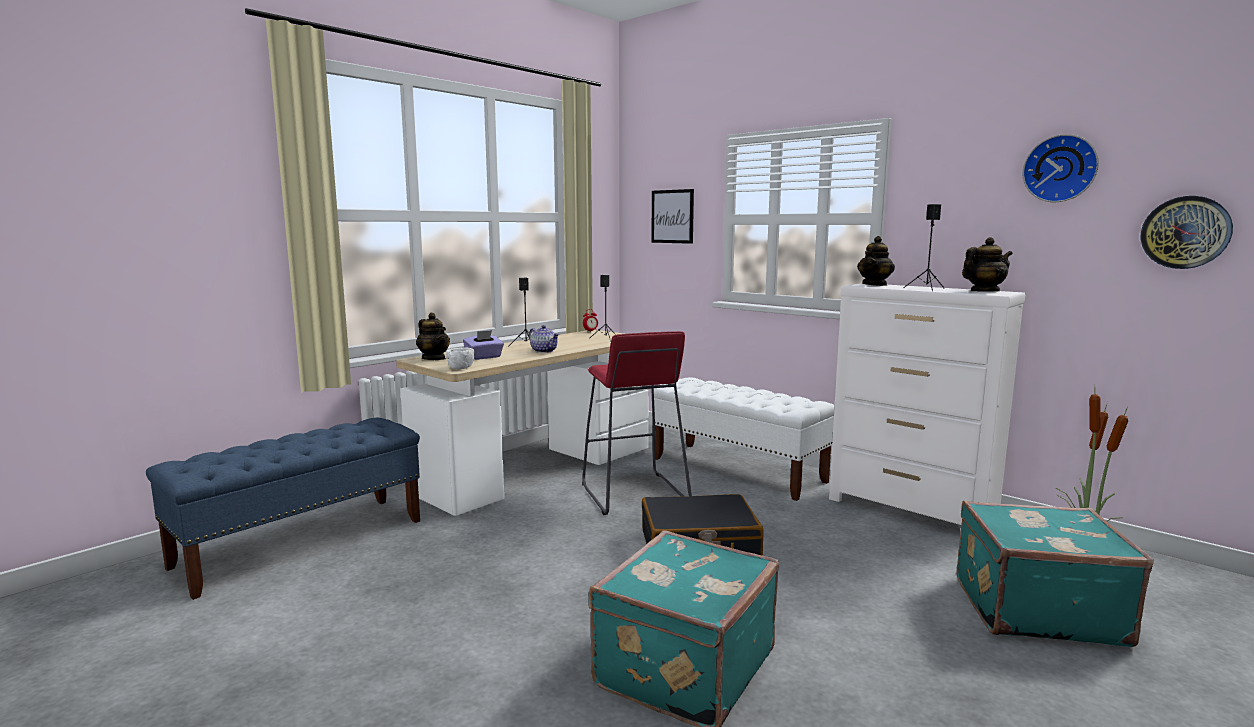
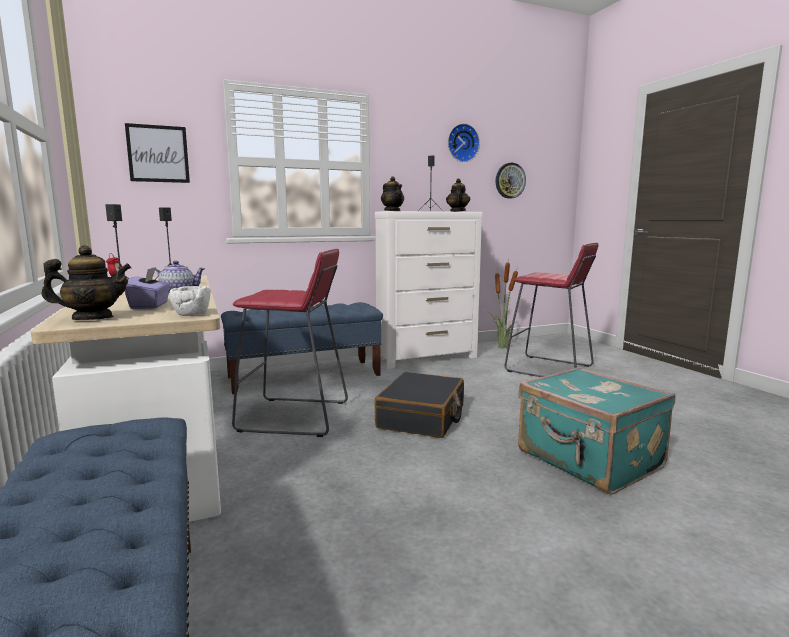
camera: 65 degrees left, 0 degrees up
(737, 470) = (305, 376): white bench -> blue bench
(1035, 609) = (549, 369): turquoise suitcase -> red stool

